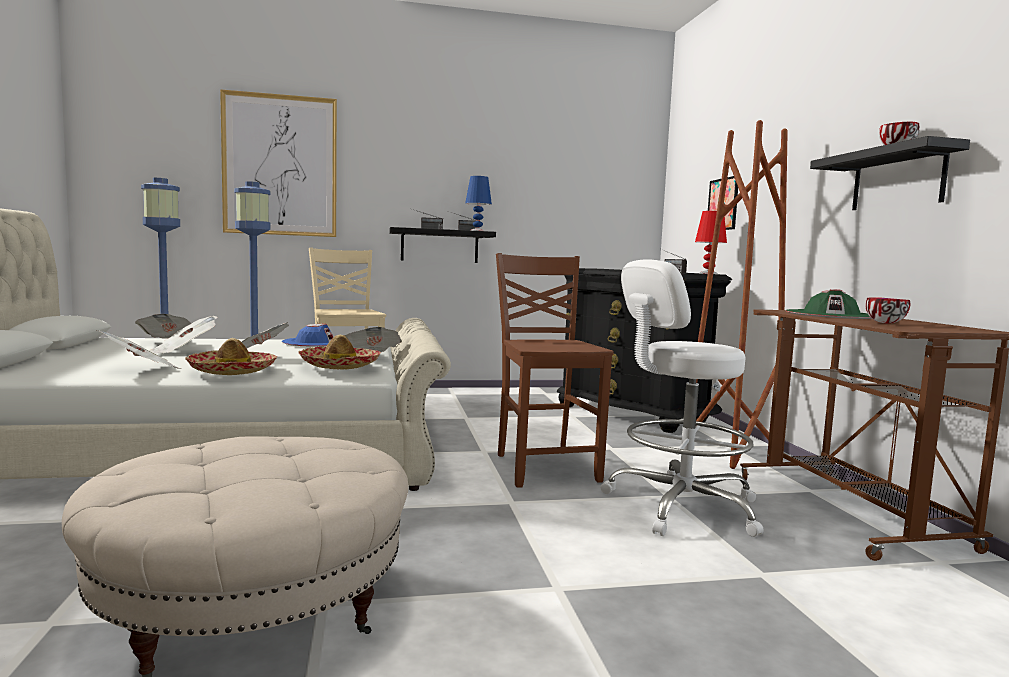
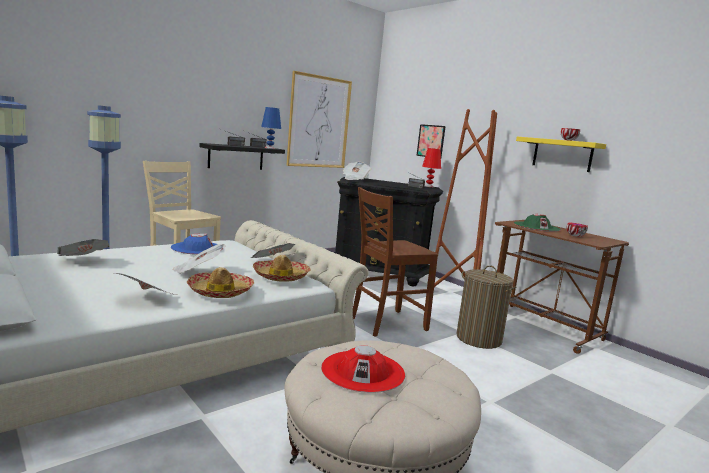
camera: 30 degrees left, 5 degrees up
(184, 351) = (125, 271): newspaper -> newspaper (355, 179)
(226, 457) = (363, 371): none -> red hat
(280, 166) = (108, 86): picture -> picture (319, 122)
(545, 467) = (386, 323): brown chair -> brown chair turned 75 degrees counterclockwise
(680, 507) = (478, 339): white stool -> laundry basket
(897, 179) = (562, 154): black shelf -> yellow shelf

